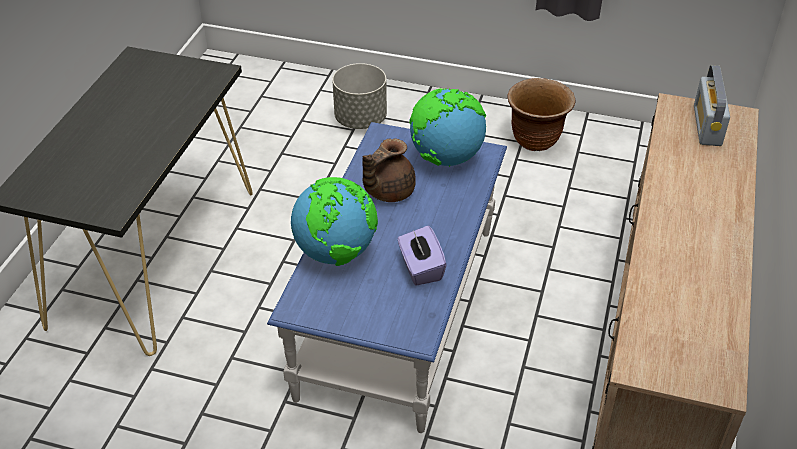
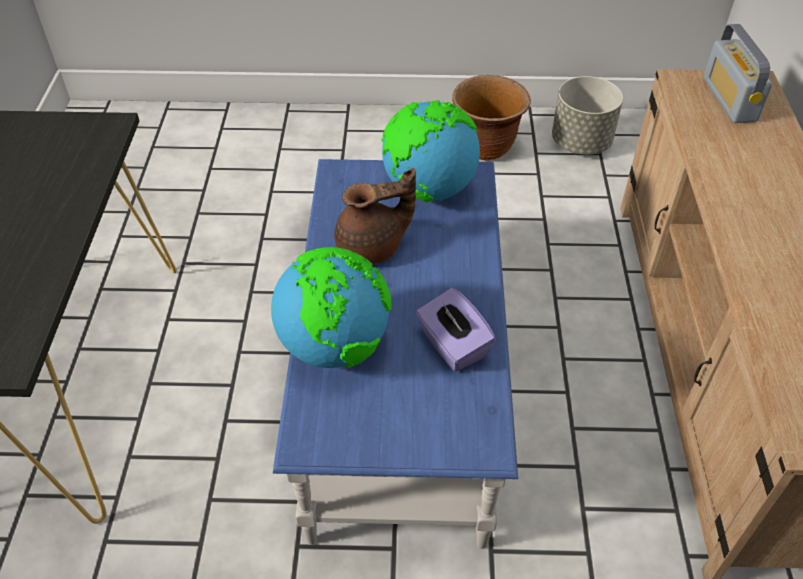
camera: 15 degrees left, 5 degrees up
(360, 119) = (280, 156): grey planter -> grey planter (580, 143)
(388, 192) = (372, 247): brown teapot -> brown teapot turned 135 degrees counterclockwise

